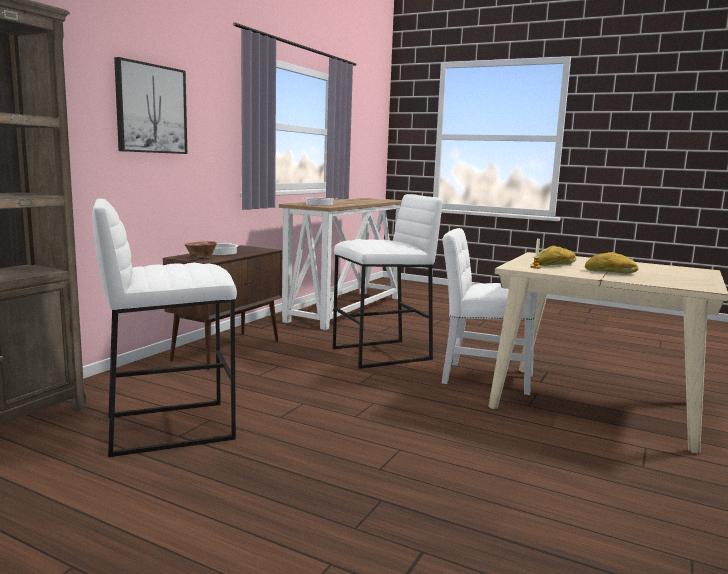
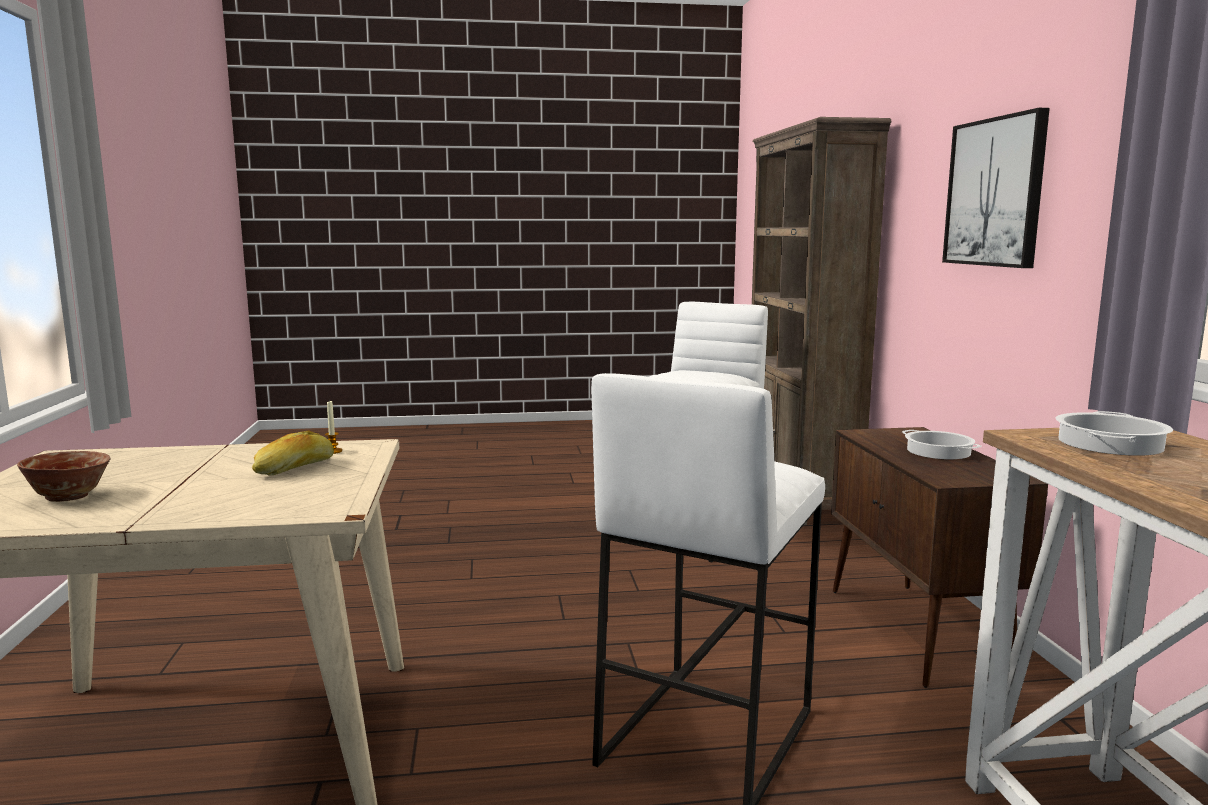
camera: 145 degrees right, 0 degrees up
(201, 258) = (884, 434): bowl -> bowl (69, 497)
(482, 378) = (448, 741): white chair -> none
(610, 272) = (194, 466): bread -> none

